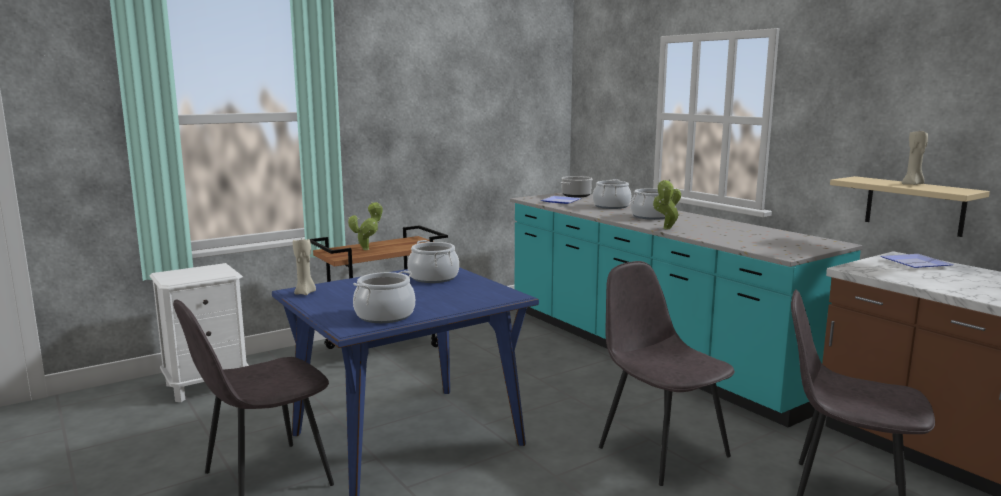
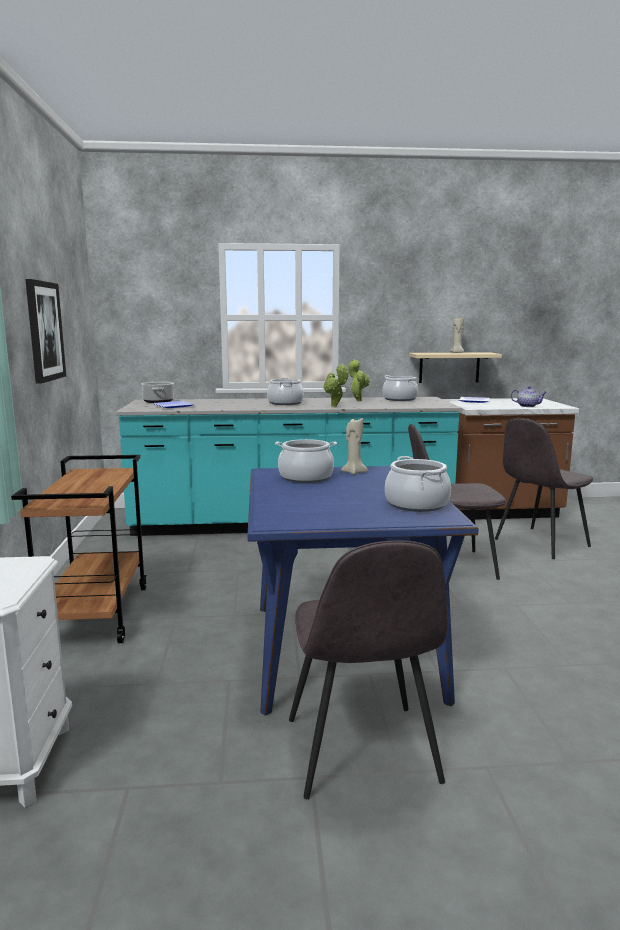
camera: 60 degrees left, 0 degrees up
(305, 293) = (290, 520): beige candle -> beige candle (353, 472)
(367, 249) = (82, 490): potted plant -> potted plant (358, 400)
(449, 126) = (44, 331): none -> picture
(611, 206) = (226, 403): cooking pot -> cooking pot (399, 399)
(950, 287) = (528, 406): none -> teapot

